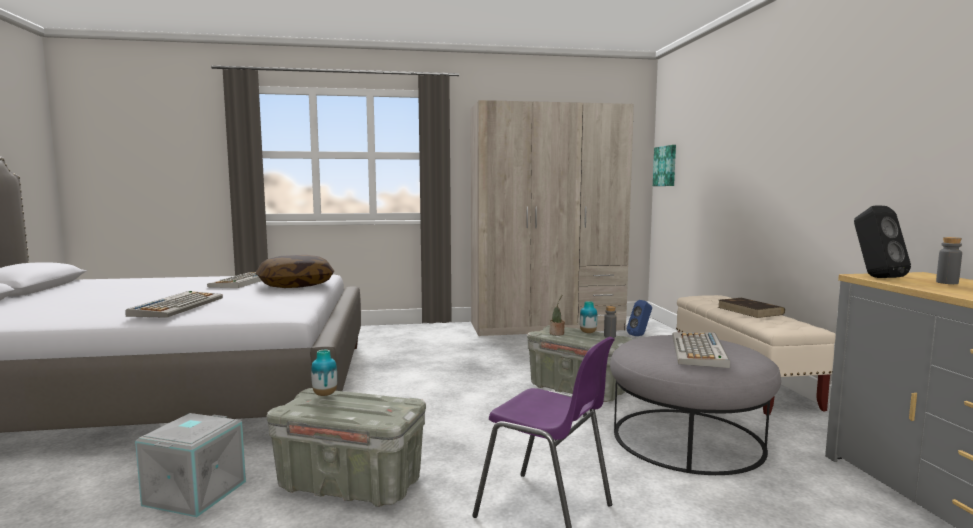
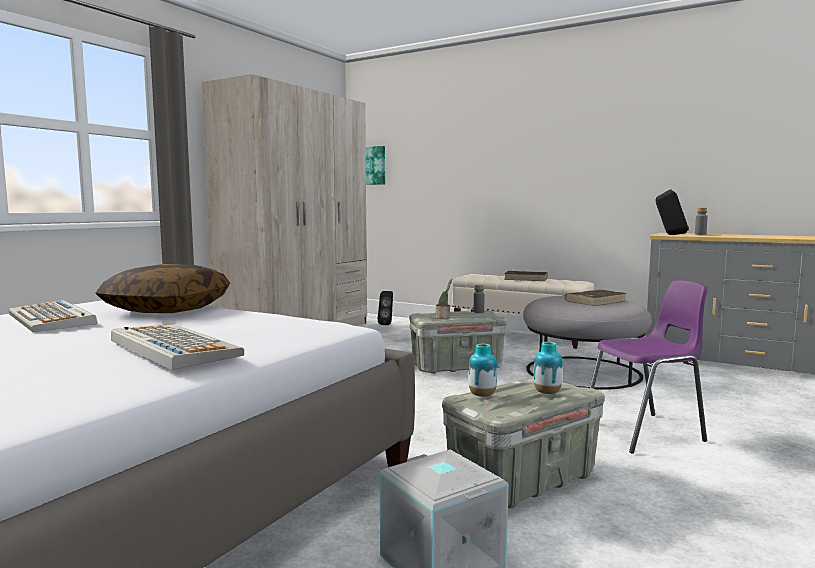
camera: 50 degrees left, 0 degrees up
(588, 332) = (458, 313): vase -> vase (547, 393)
(640, 335) = (387, 324): blue speaker -> black speaker
(699, 351) = (595, 301): keyboard -> brown book

